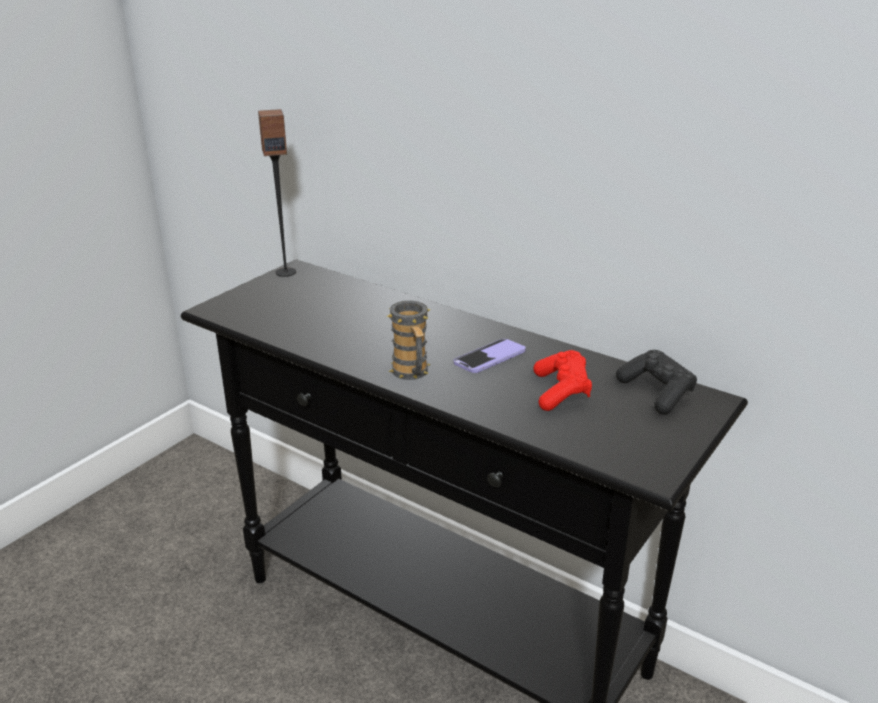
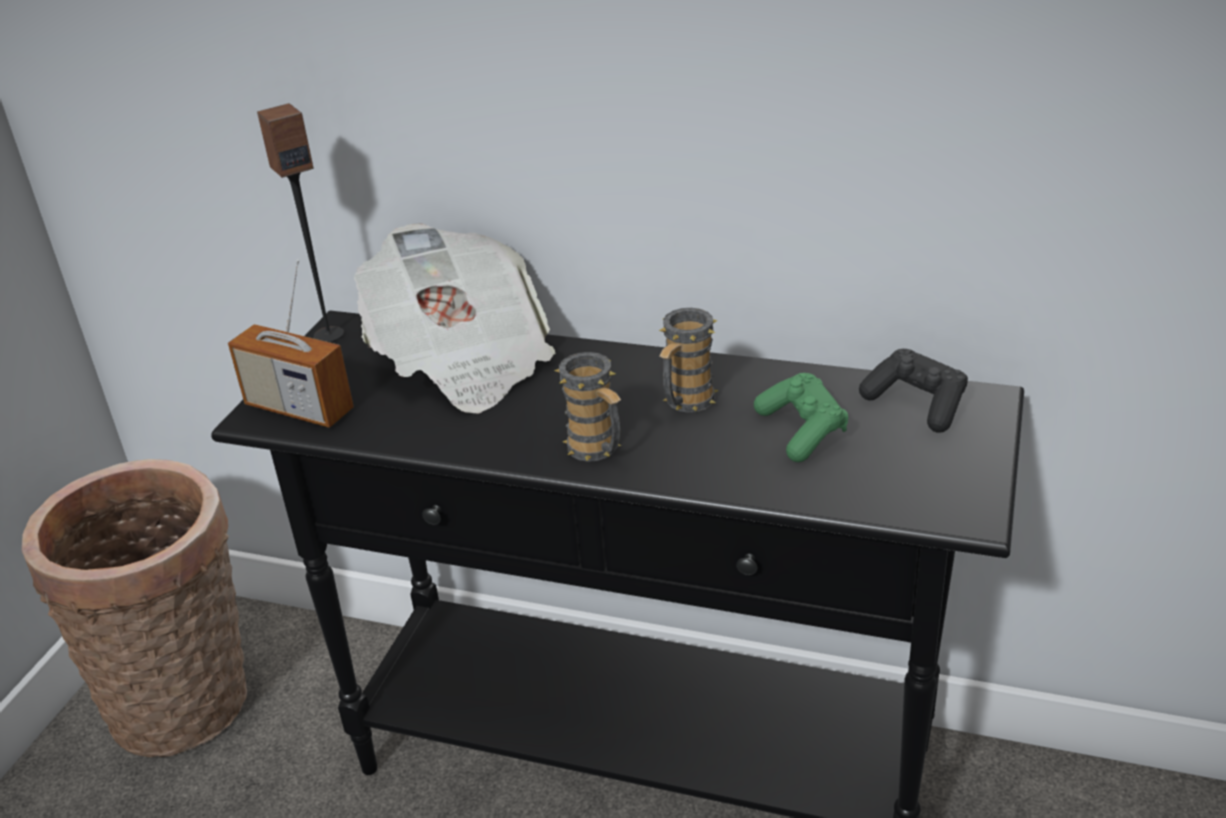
camera: 15 degrees left, 5 degrees up
(171, 508) = (189, 703): none -> basket
(240, 310) = (299, 408): none -> radio
(358, 303) = (462, 361): none -> newspaper
(489, 358) = (685, 403): phone -> mug
(561, 392) = (802, 431): red game controller -> green game controller

